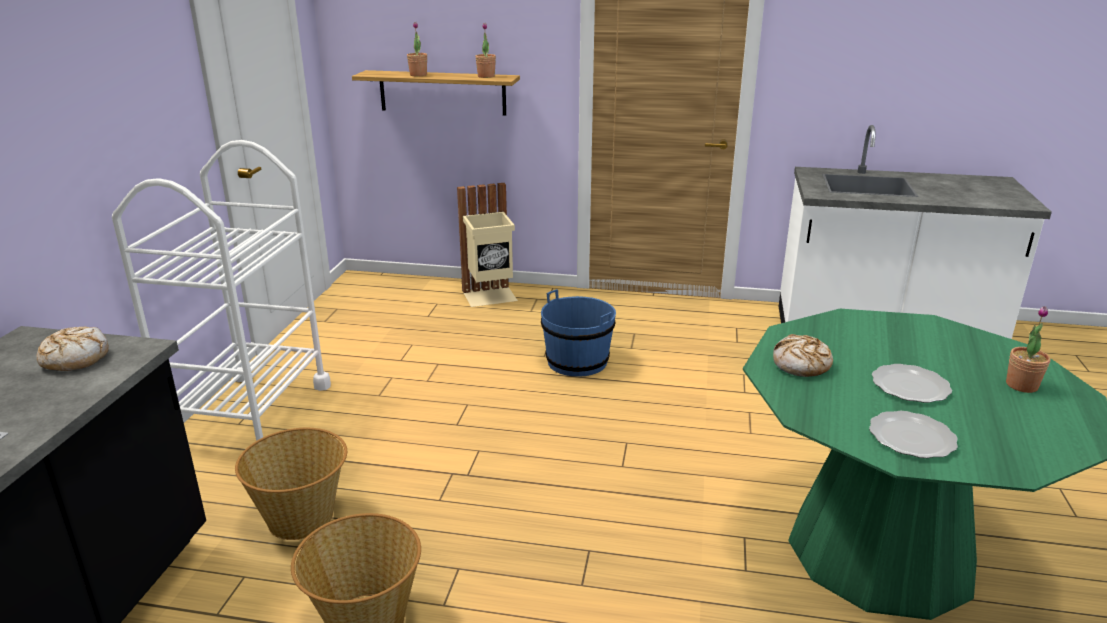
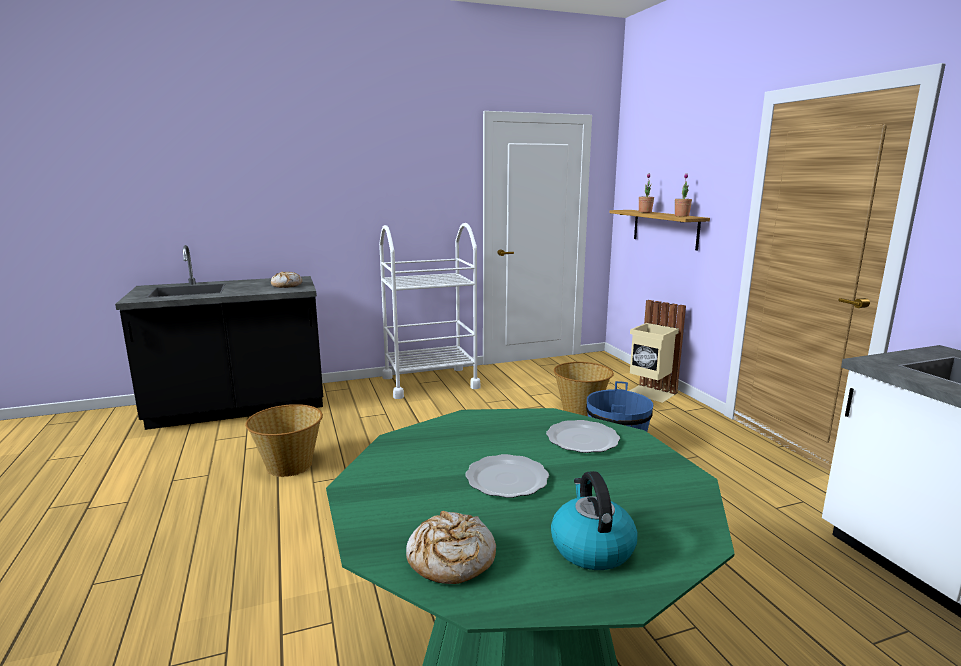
camera: 60 degrees right, 10 degrees down
(302, 518) = (358, 423): basket -> basket (581, 410)
(801, 364) = (492, 428): bread -> bread (450, 559)
(911, 437) = (400, 488): plate -> plate (583, 439)
(1021, 385) = (591, 547): potted plant -> kettle

